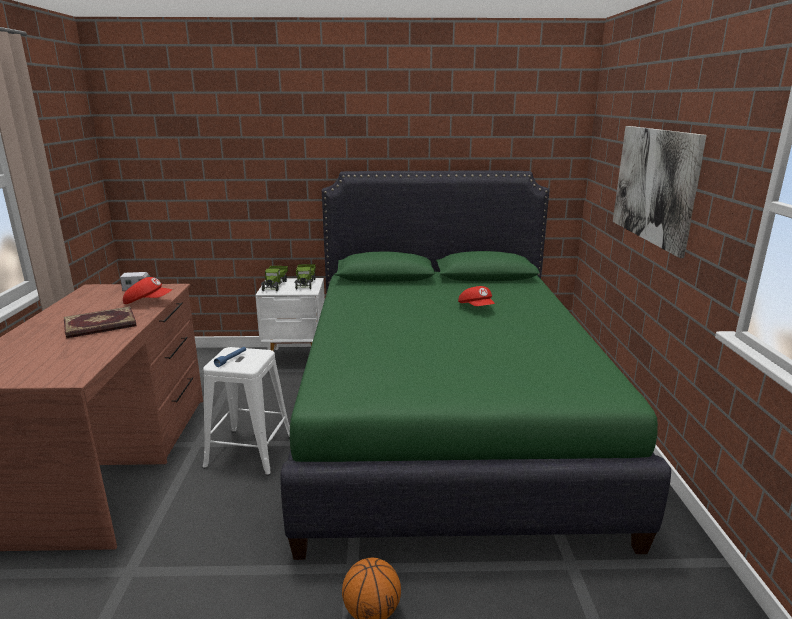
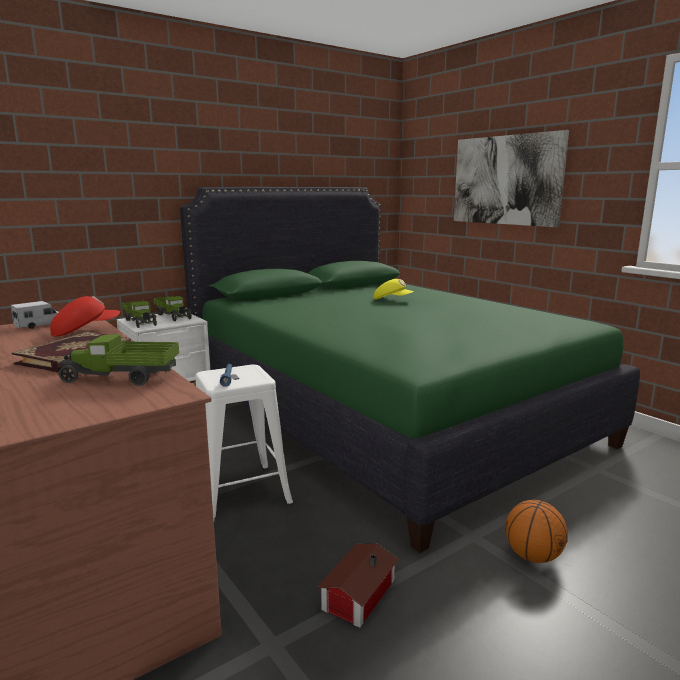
camera: 35 degrees left, 5 degrees down
(80, 354) = (121, 378): none -> toy truck
(212, 567) = (356, 595): none -> toy house
(477, 308) = (392, 300): red cap -> yellow cap

